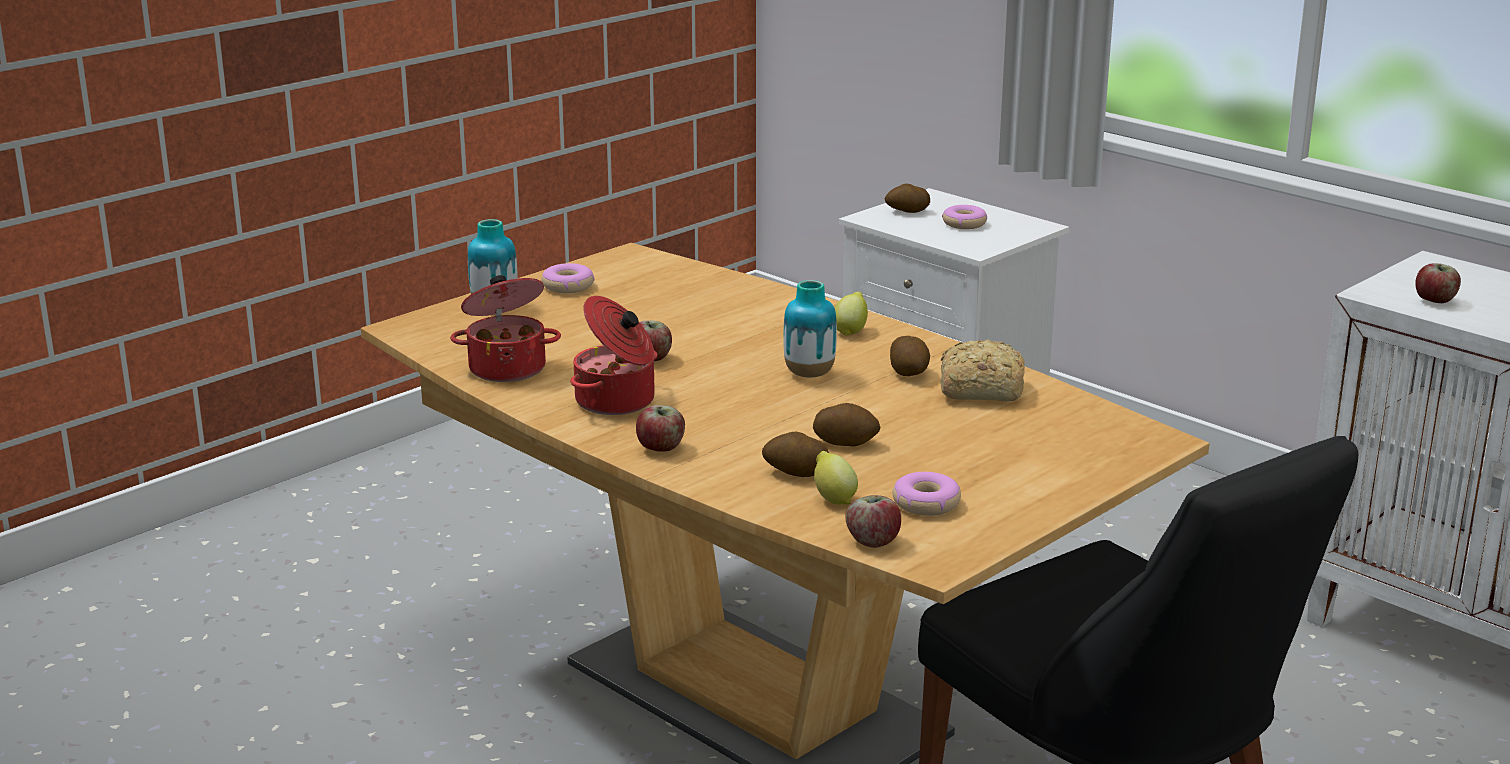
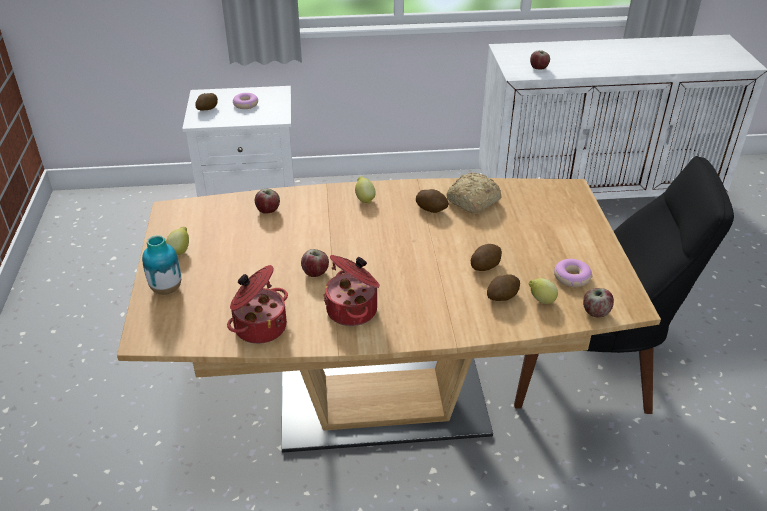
camera: 50 degrees left, 15 degrees up
(568, 286) = (180, 251): donut -> lemon
(661, 448) = (427, 324): apple -> apple (268, 210)
(809, 374) = (397, 235): vase -> none

